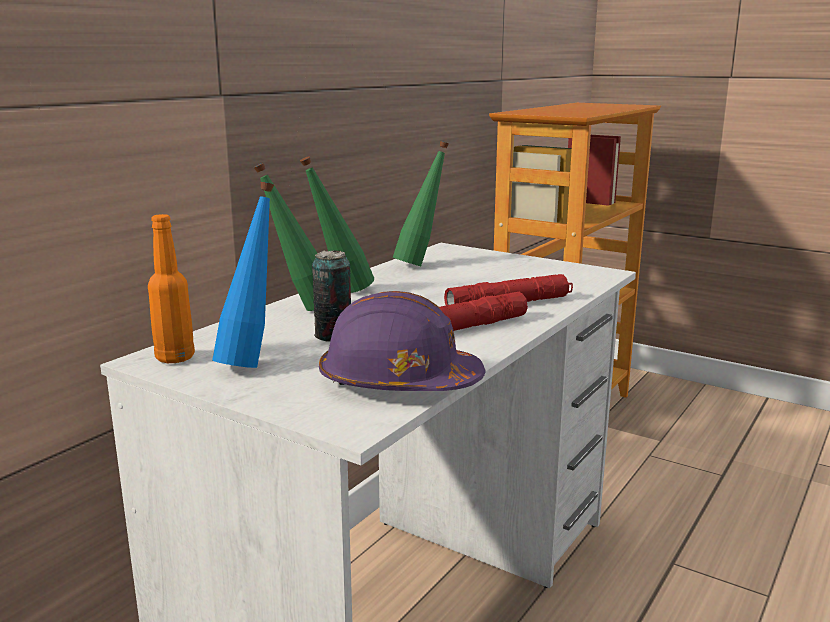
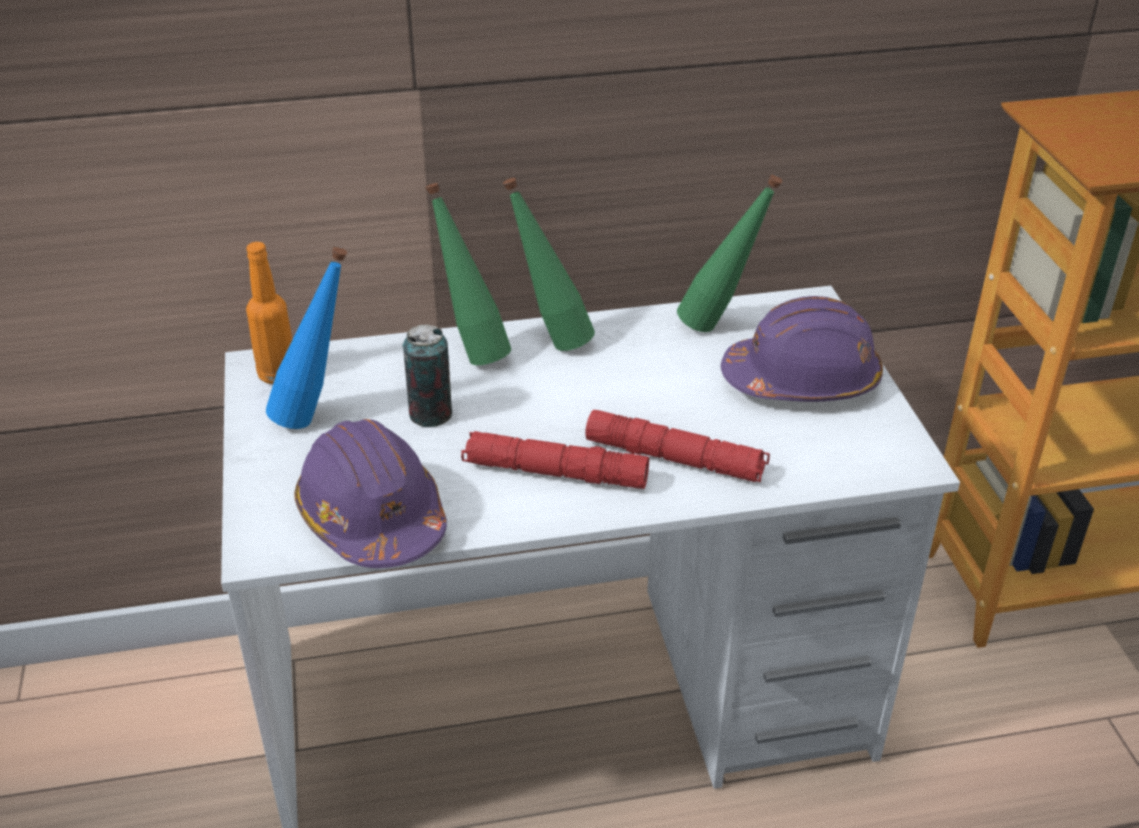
camera: 45 degrees right, 20 degrees up
(501, 267) = (802, 380): none -> purple hard hat

